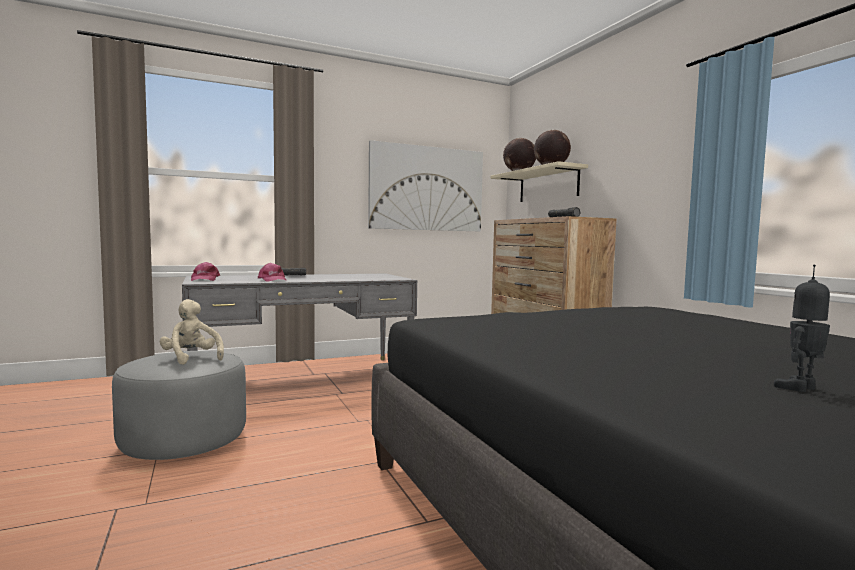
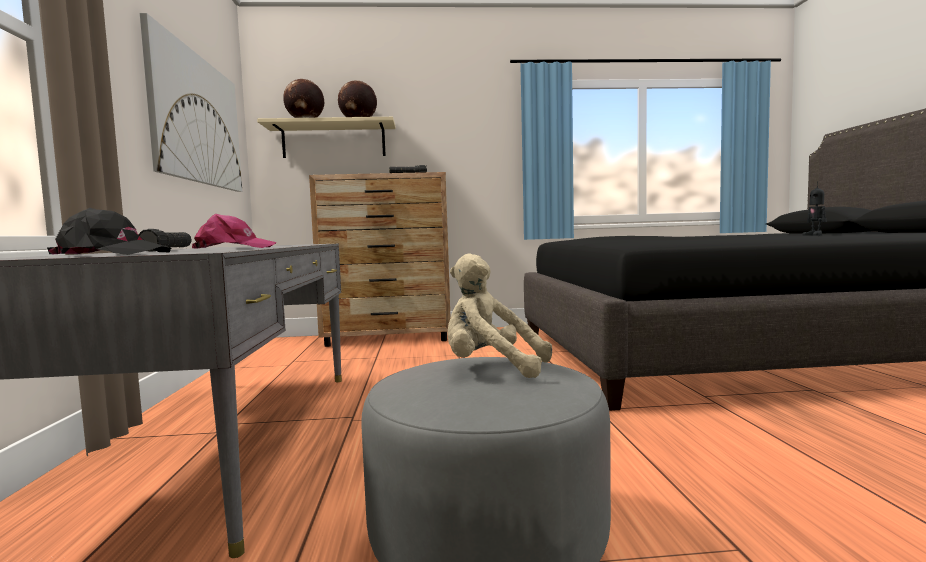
camera: 70 degrees left, 0 degrees up
(191, 358) = (491, 368): beige plush toy -> beige plush toy turned 45 degrees clockwise
(204, 279) = (112, 254): pink cap -> black cap

